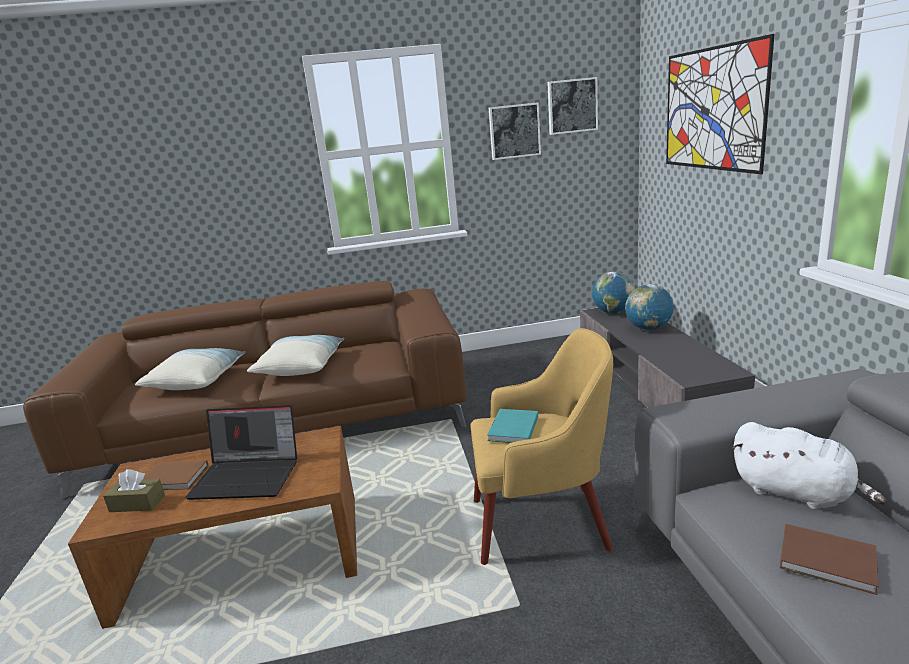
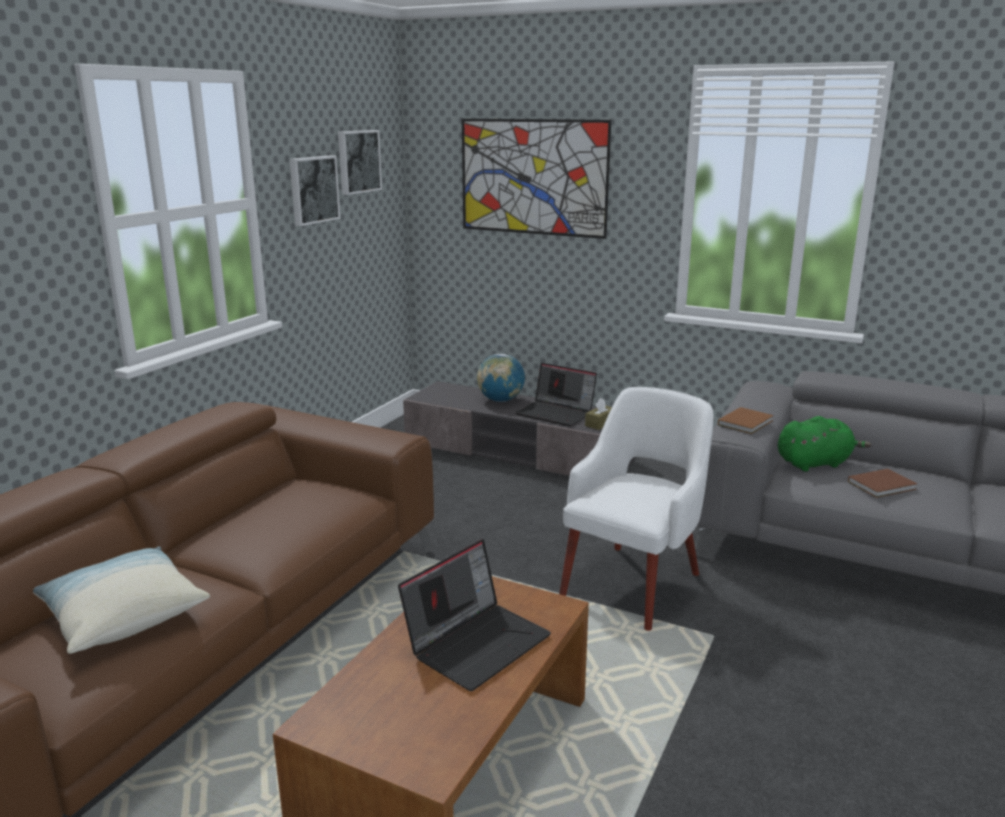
camera: 55 degrees left, 0 degrees up
(137, 503) = (422, 732): brown tissue box -> brown tissue box (600, 423)
(175, 478) = (399, 693): brown book -> brown book (746, 422)
(301, 367) = (256, 540): pillow -> none
(512, 429) = (623, 495): turquoise book -> none
(543, 523) = (634, 583): yellow armchair -> white armchair
(613, 312) = (440, 394): globe -> none
(673, 352) = (556, 413): none -> laptop
(796, 493) = (815, 463): white plush toy -> green plush toy

